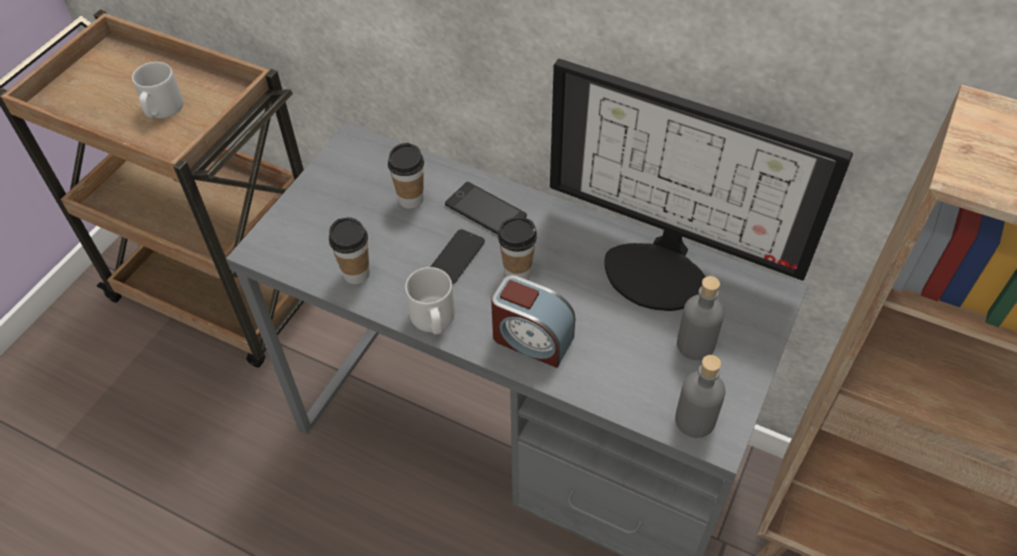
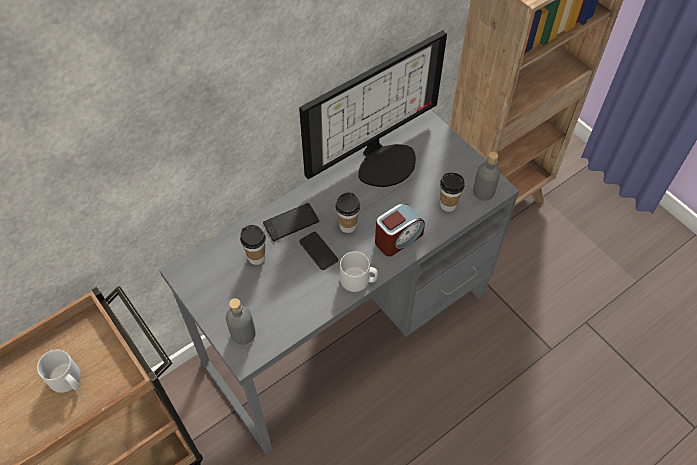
camera: 65 degrees left, 5 degrees up
(356, 274) = (300, 308): cup -> cup (448, 205)
(695, 344) = (440, 170): grey bottle -> grey bottle (243, 333)

